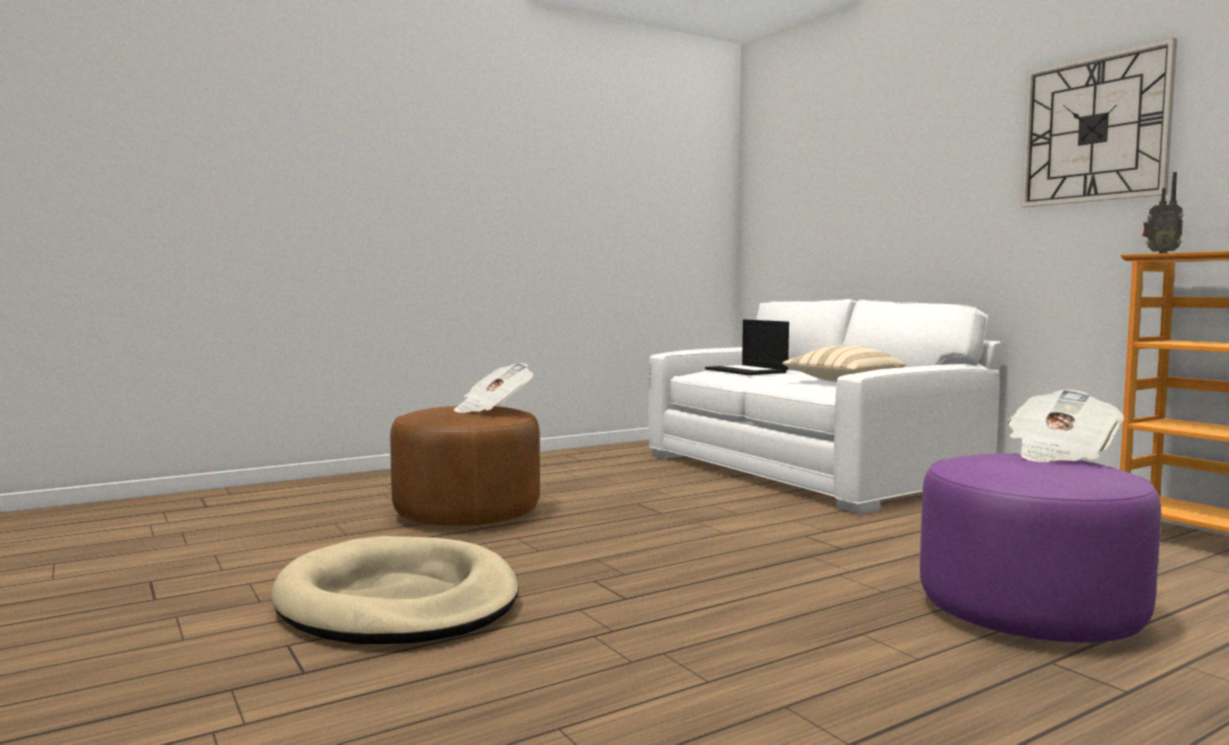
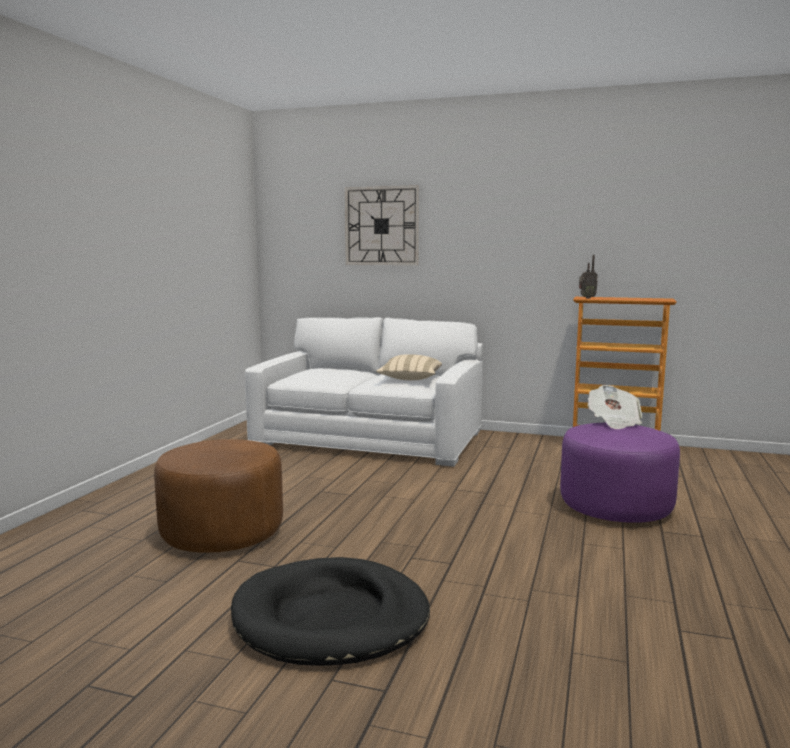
camera: 40 degrees left, 5 degrees up
(398, 601) = (331, 618): beige dog bed -> black dog bed
(493, 409) = (239, 444): newspaper -> none
(747, 371) = (324, 374): laptop -> none
(1094, 129) = (535, 220): wall clock -> wall clock (382, 226)

